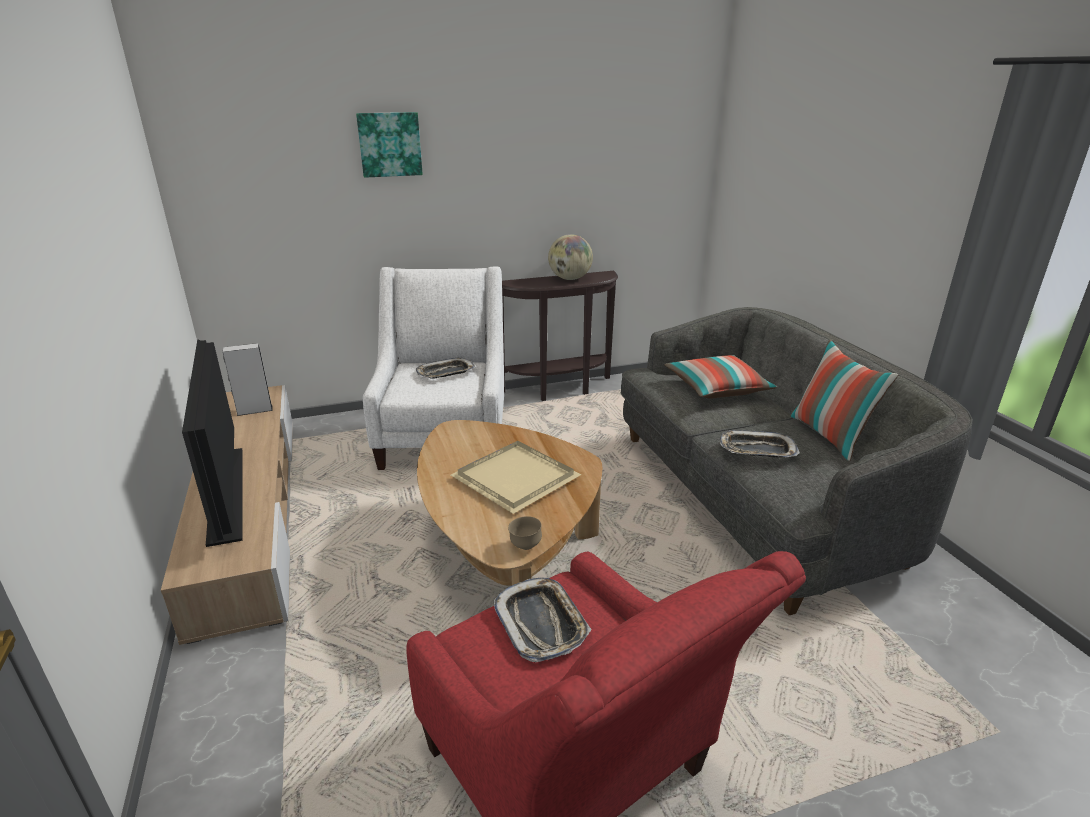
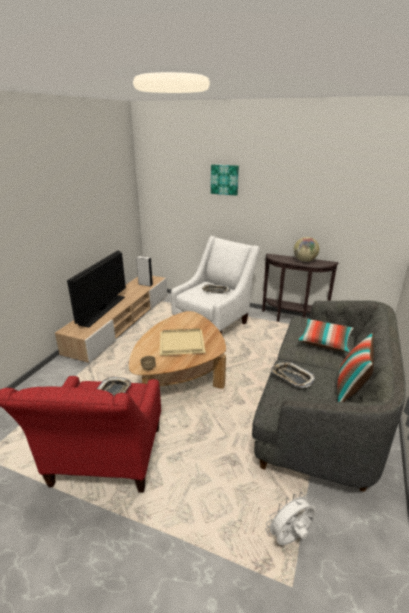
camera: 40 degrees right, 0 degrees up
(926, 677) = (290, 538): none -> white fan

